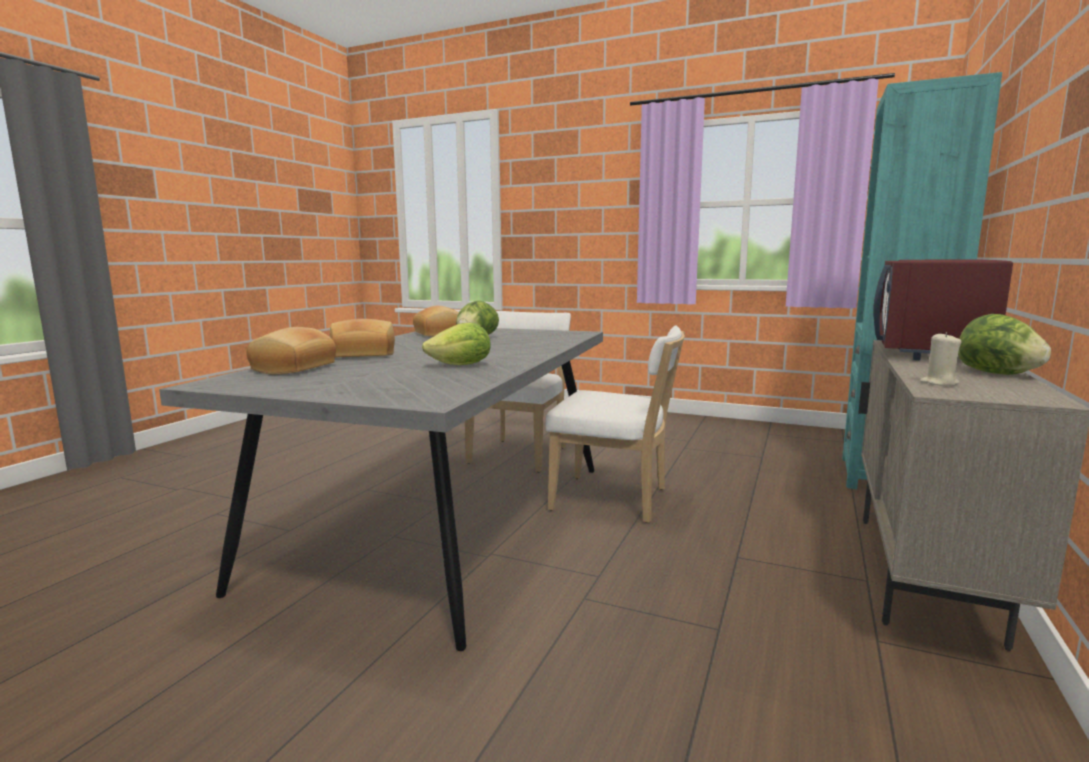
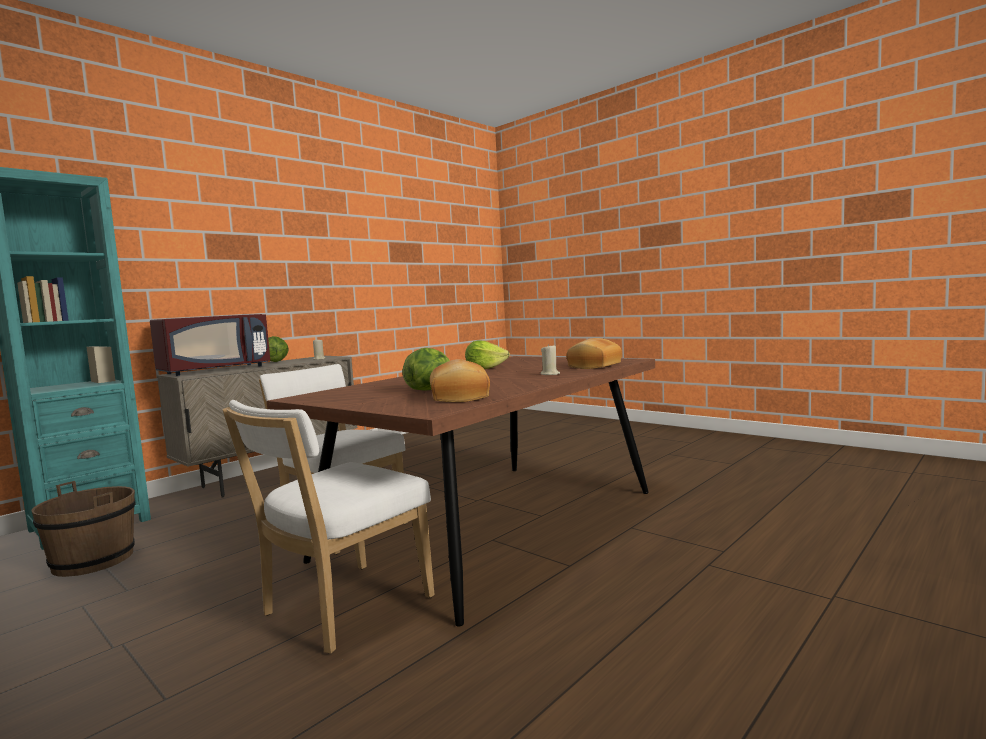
camera: 160 degrees left, 5 degrees down
(363, 354) = (550, 374): bread -> beige candle
(447, 519) = (495, 524): grey dining table -> brown dining table
(768, 457) = (93, 560): none -> brown bucket

